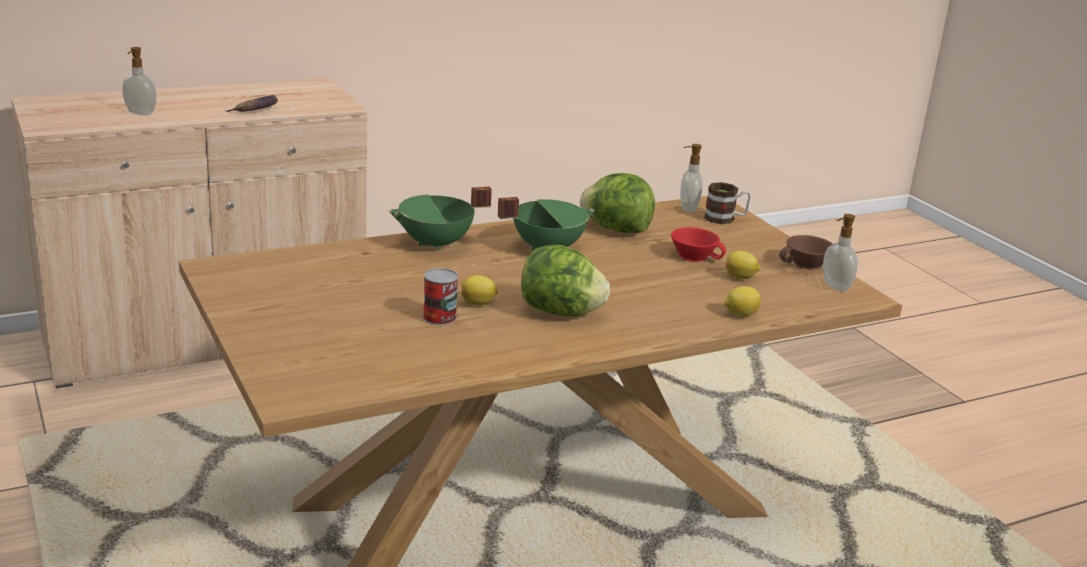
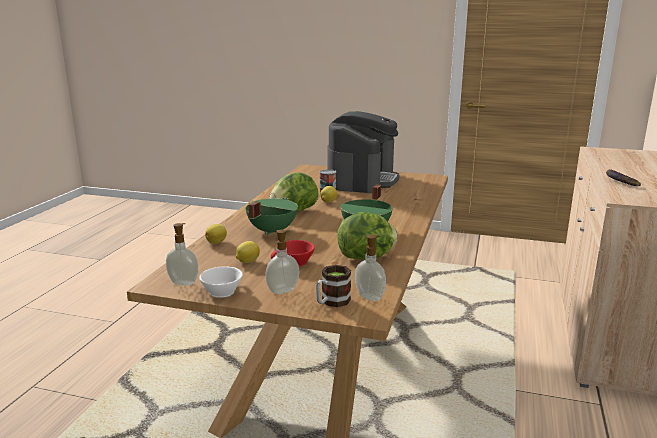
camera: 135 degrees right, 5 degrees down
(140, 113) = (618, 163): soap dispenser -> soap dispenser (282, 290)
(313, 316) = (362, 180): none -> coffee machine
(436, 244) = (407, 212): green cooking pot -> green cooking pot (271, 231)
(806, 264) = (221, 291): brown cup -> white cup

